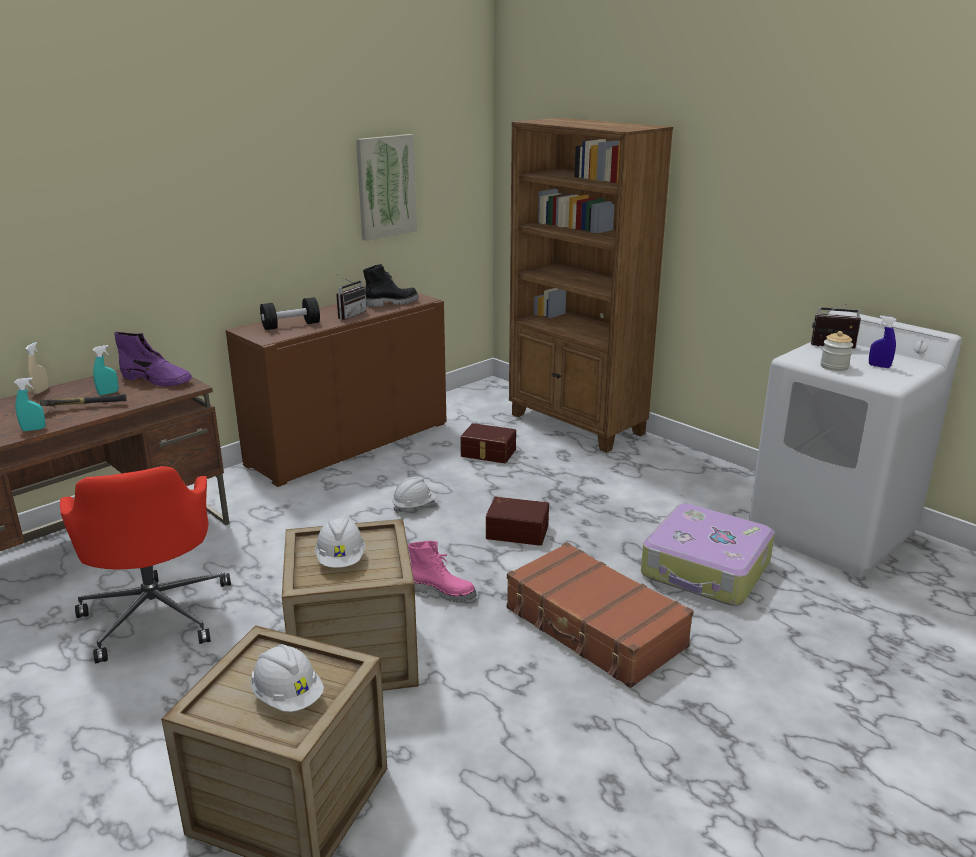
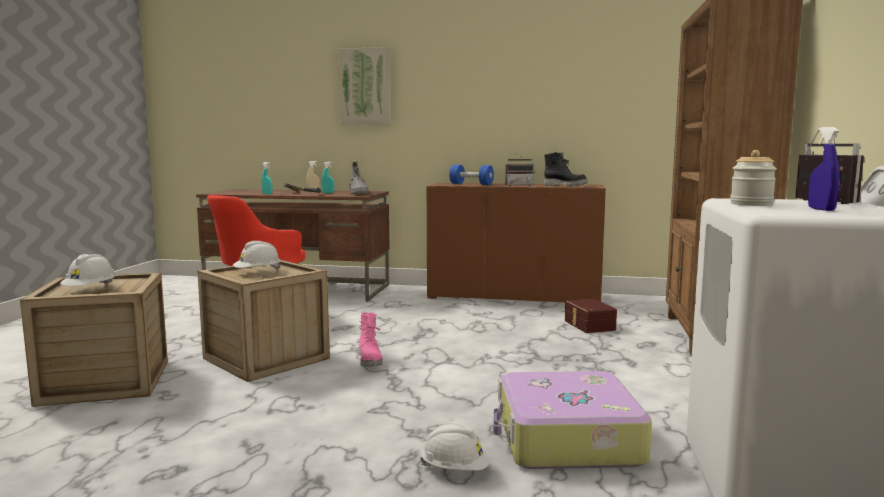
camera: 55 degrees right, 15 degrees down
(157, 380) = (359, 193): purple boot -> grey boot
(291, 326) = (471, 184): black dumbbell -> blue dumbbell
(386, 186) = (596, 97): picture -> picture (365, 87)
(414, 506) = (467, 327): white hard hat -> white hard hat (455, 470)
(517, 531) = (492, 359): brown storage box -> none
(594, 628) = (389, 416): brown suitcase -> none

